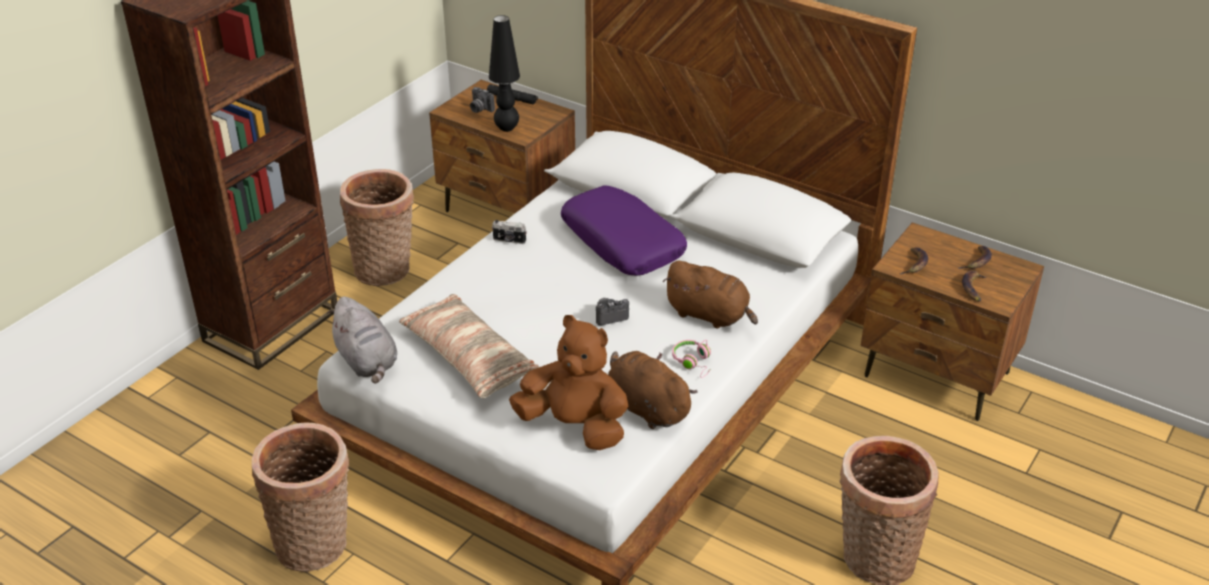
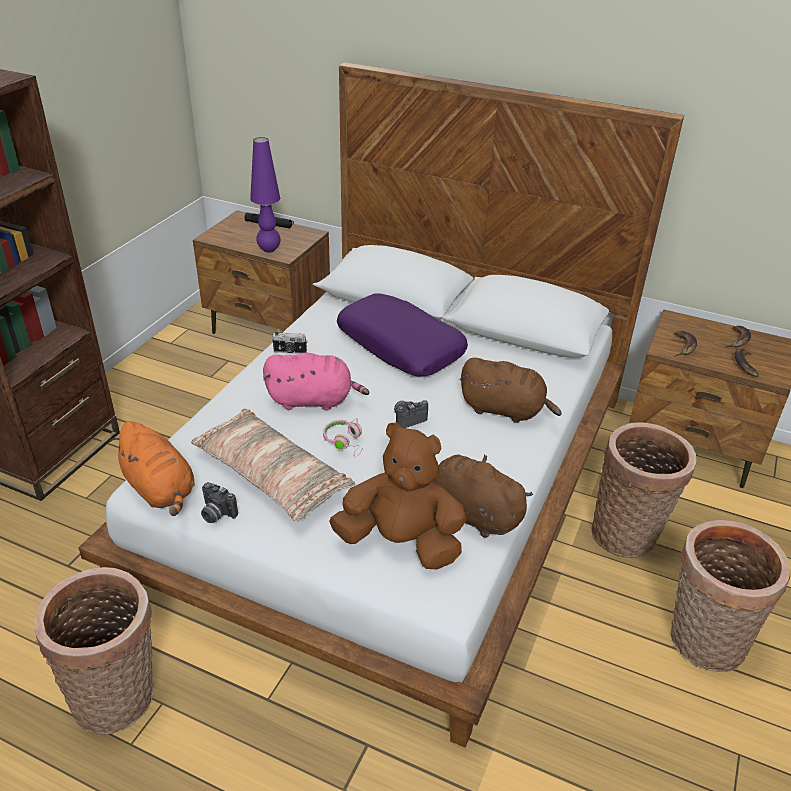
camera: 10 degrees left, 0 degrees up
(367, 362) = (160, 490): grey plush toy -> orange plush toy
(386, 270) = (163, 390): basket -> basket (627, 534)
(480, 109) = (240, 235): camera -> camera (216, 514)
(506, 128) = (269, 250): black table lamp -> purple table lamp
(522, 291) = (313, 400): none -> pink plush toy
(693, 362) = (505, 460): pink headphones -> pink headphones (345, 442)

